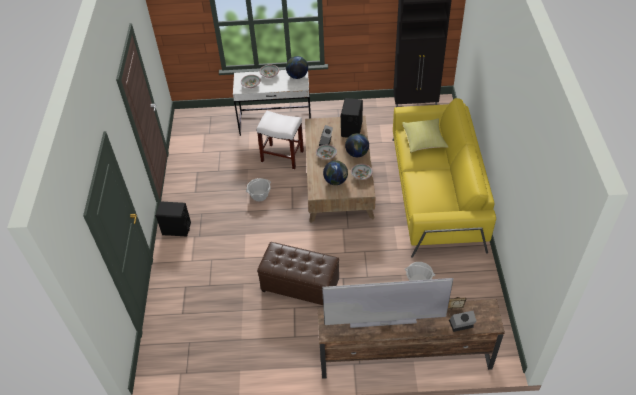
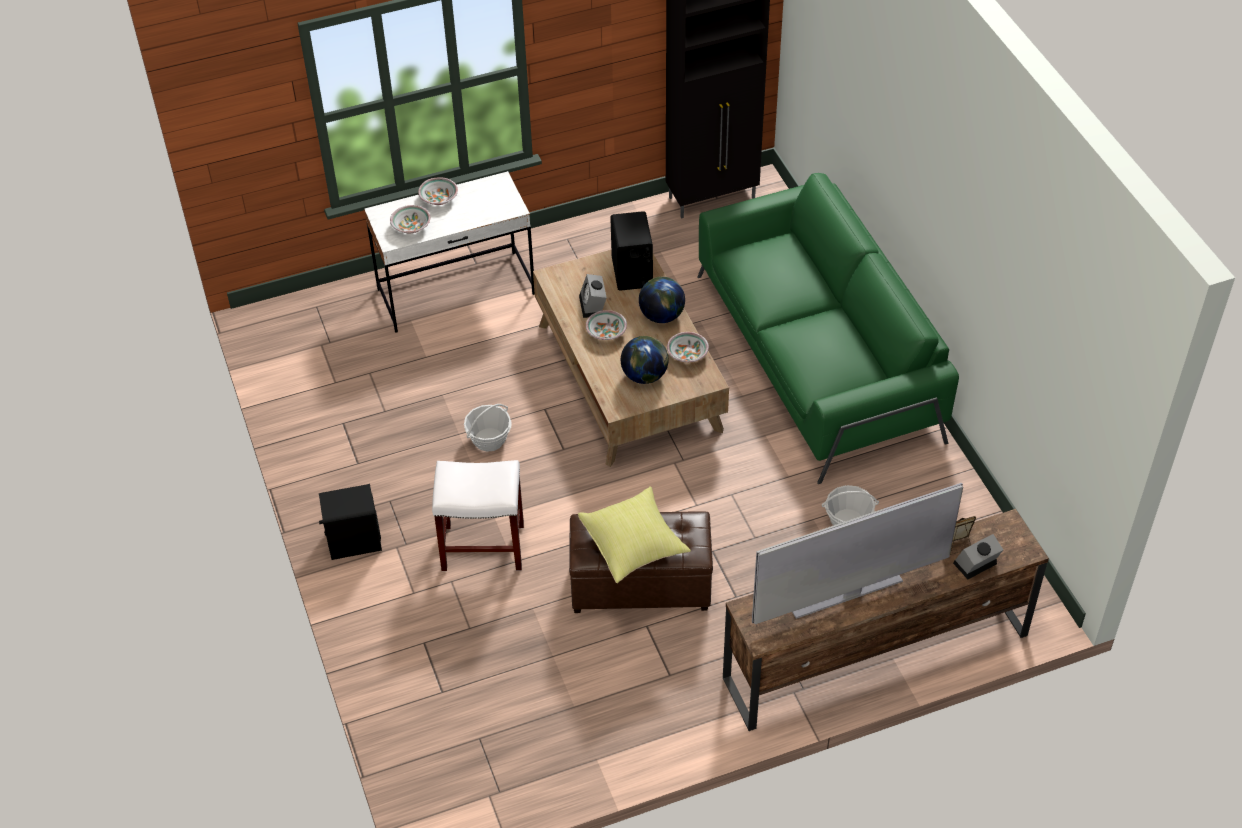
camera: 20 degrees left, 0 degrees up
(282, 156) = (499, 355): white stool -> white stool (482, 548)
(297, 76) = (494, 190): globe -> none
(424, 141) = (776, 266): yellow pillow -> yellow pillow (634, 545)
(436, 192) = (817, 356): yellow sofa -> green sofa

